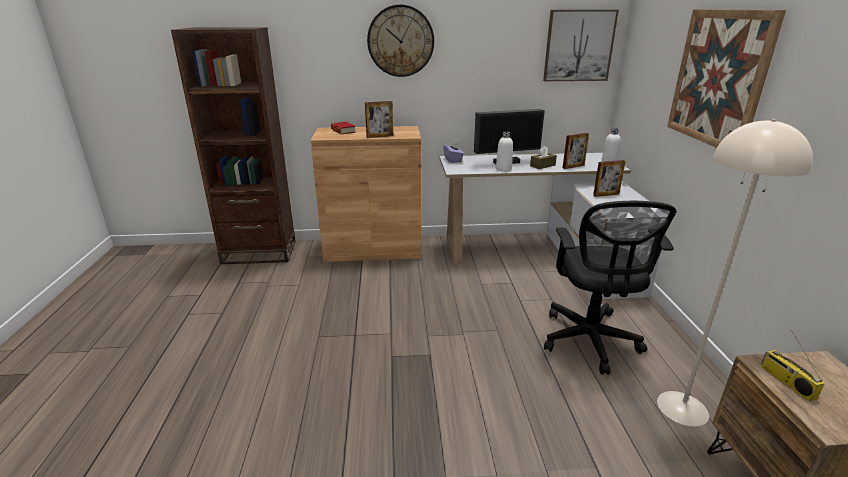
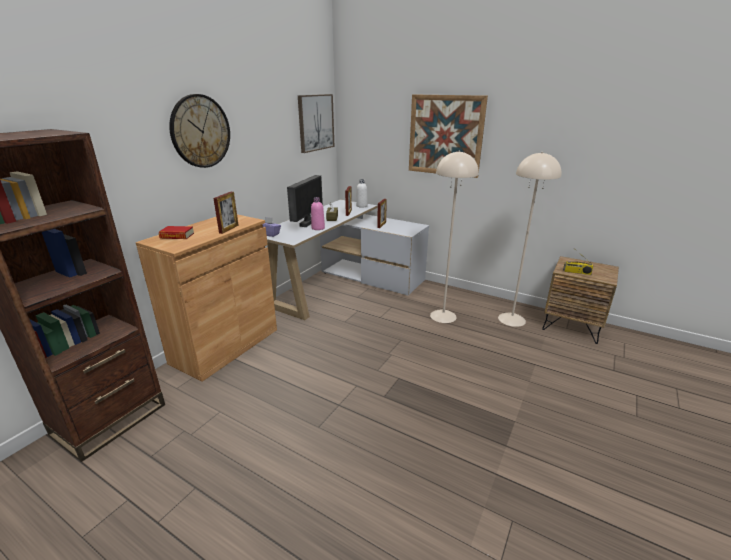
camera: 55 degrees left, 0 degrees up
(503, 169) = (318, 228): white bottle -> pink bottle
(590, 342) = (443, 316): black office chair -> beige floor lamp

